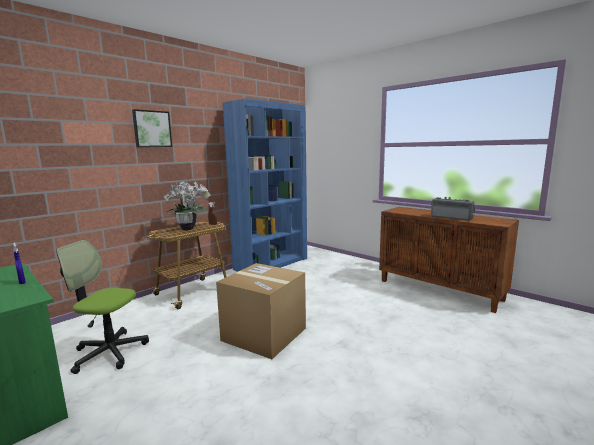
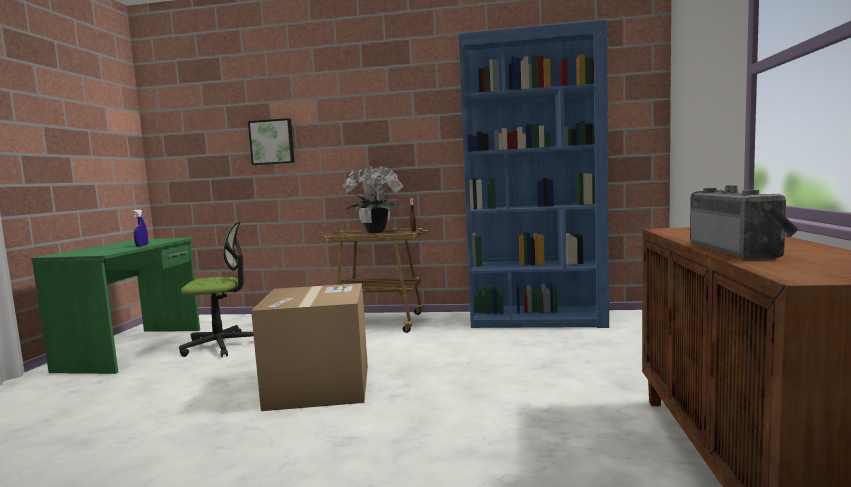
camera: 55 degrees right, 5 degrees down
(109, 352) = (221, 345): office chair -> office chair turned 105 degrees clockwise
(152, 129) = (360, 101): picture -> picture (272, 142)

